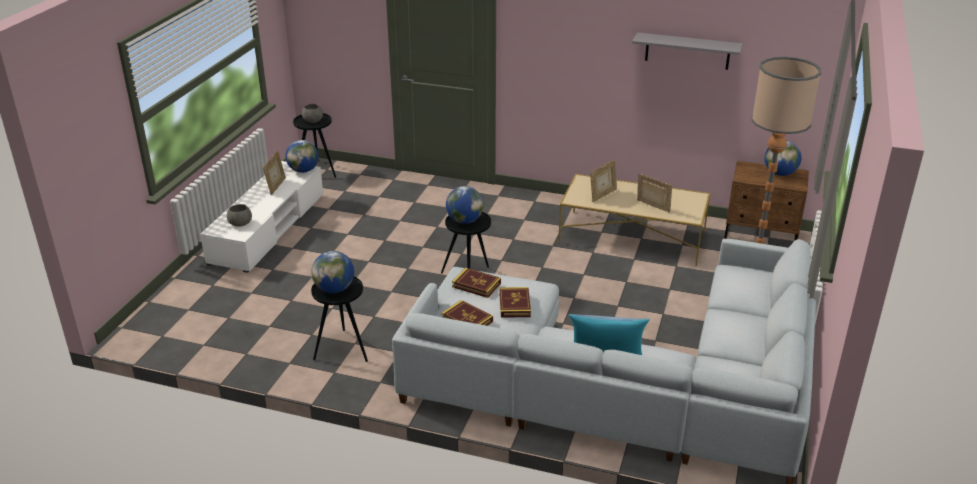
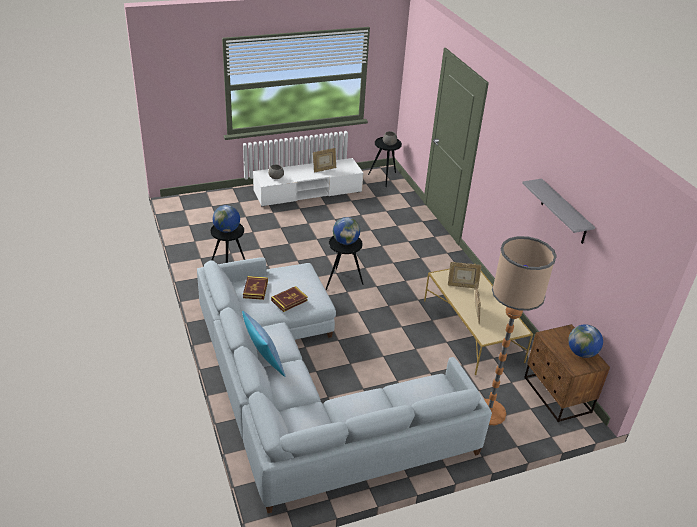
camera: 50 degrees right, 5 degrees up
(303, 170) = (351, 169): globe -> none
(476, 285) = (294, 278): book -> none

